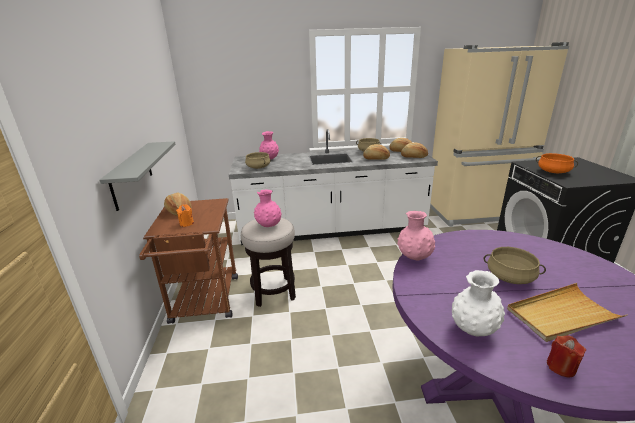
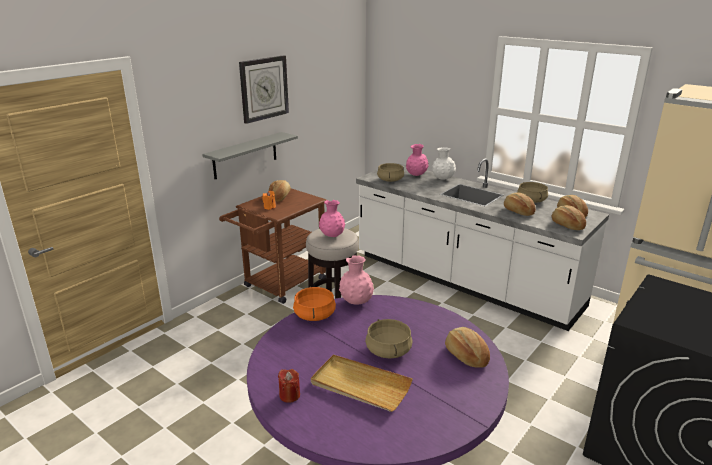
camera: 45 degrees right, 0 degrees up
(126, 90) = (264, 88): none -> wall clock
(473, 330) = (290, 352): white vase -> white vase (443, 179)
(540, 250) = (466, 356): none -> bread
(553, 172) = (660, 305): orange cooking pot -> orange cooking pot (314, 315)

